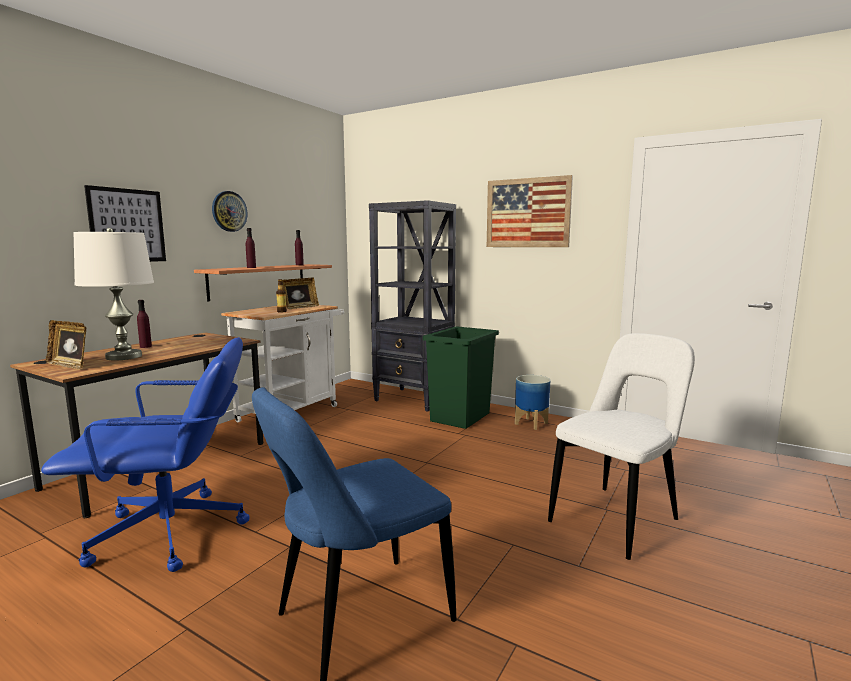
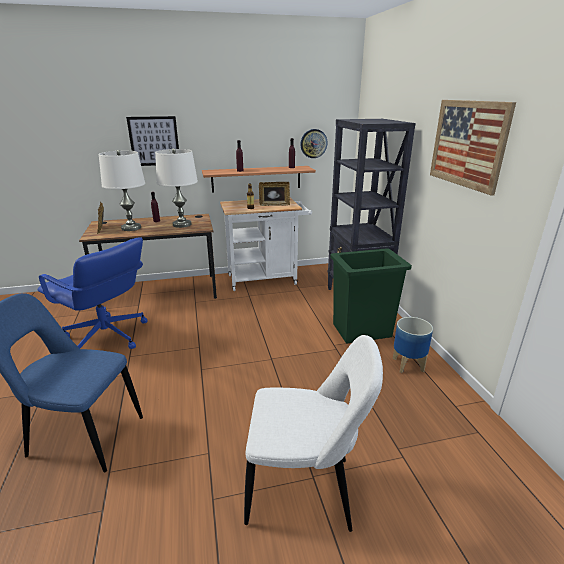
camera: 45 degrees right, 15 degrees up
(200, 343) = (182, 224): none -> white table lamp
(229, 211) = (232, 125): wall clock -> wall clock (313, 143)

